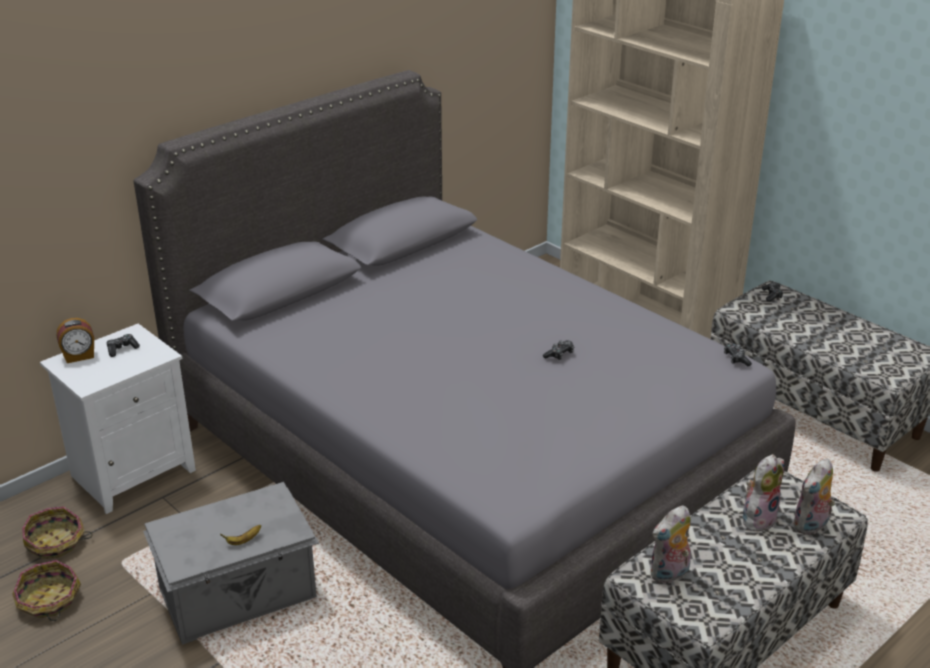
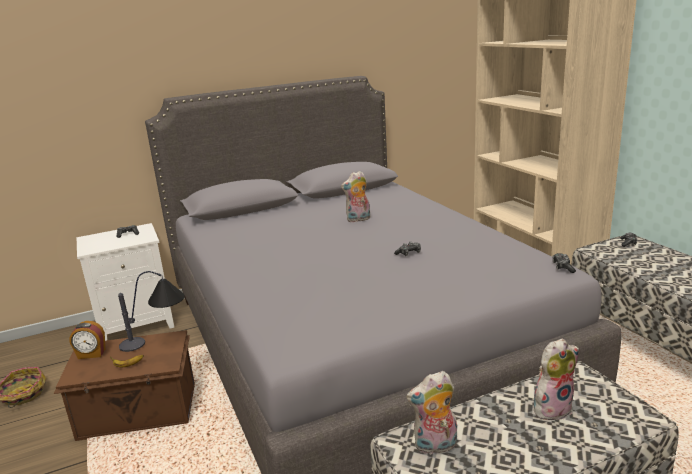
camera: 20 degrees right, 10 degrees down
(56, 543) = (59, 359): basket -> none
(79, 356) = (100, 236): alarm clock -> alarm clock (91, 354)
(239, 595) = (139, 412): grey storage box -> brown storage box
(257, 501) = (158, 340): none -> table lamp
(811, 526) = (608, 424): plush toy -> plush toy (358, 219)

